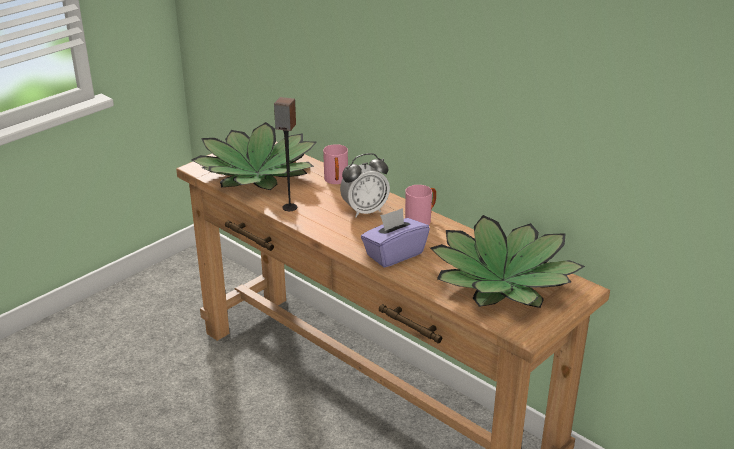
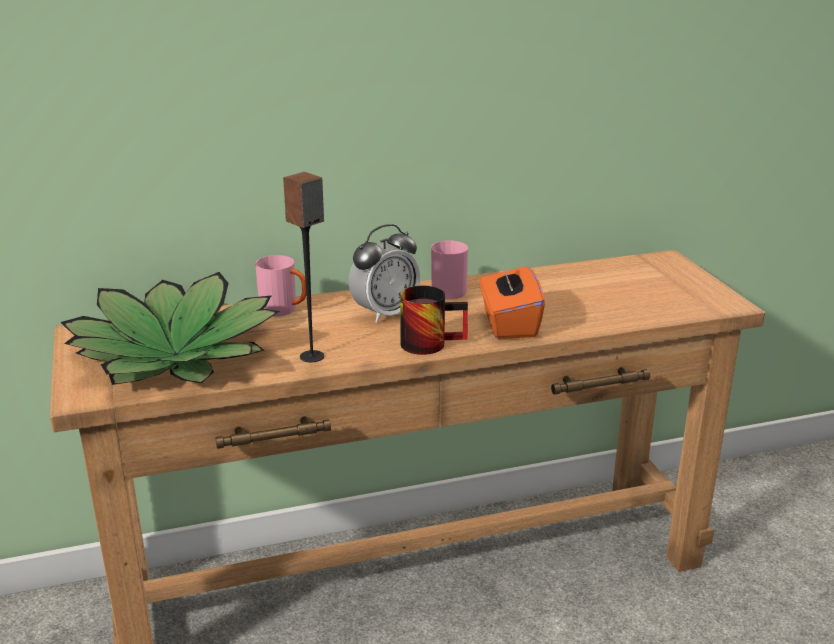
camera: 60 degrees left, 5 degrees down
(342, 236) = (430, 342): none -> mug
(365, 211) = (385, 313): alarm clock -> alarm clock turned 45 degrees clockwise
(394, 254) = (508, 324): purple tissue box -> orange tissue box
(502, 280) = (618, 286): potted plant -> none

